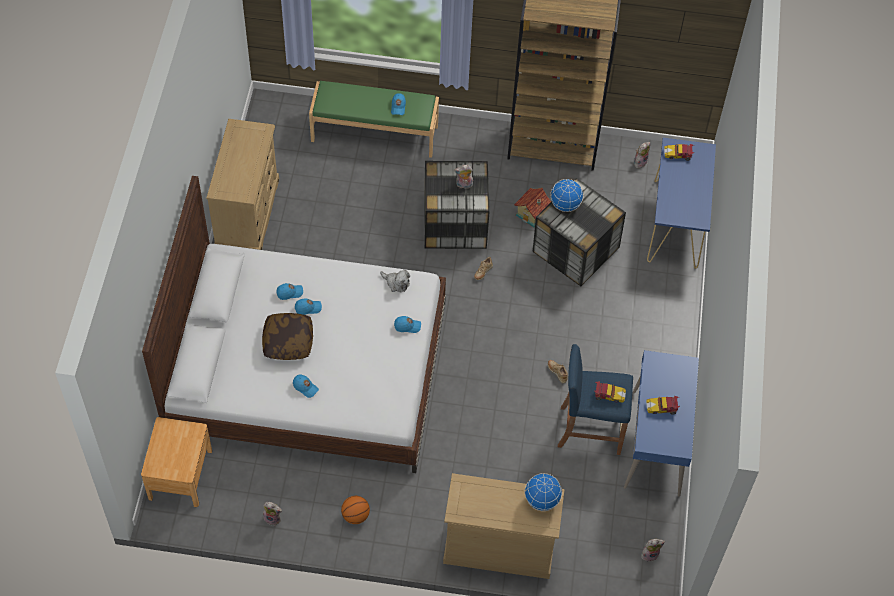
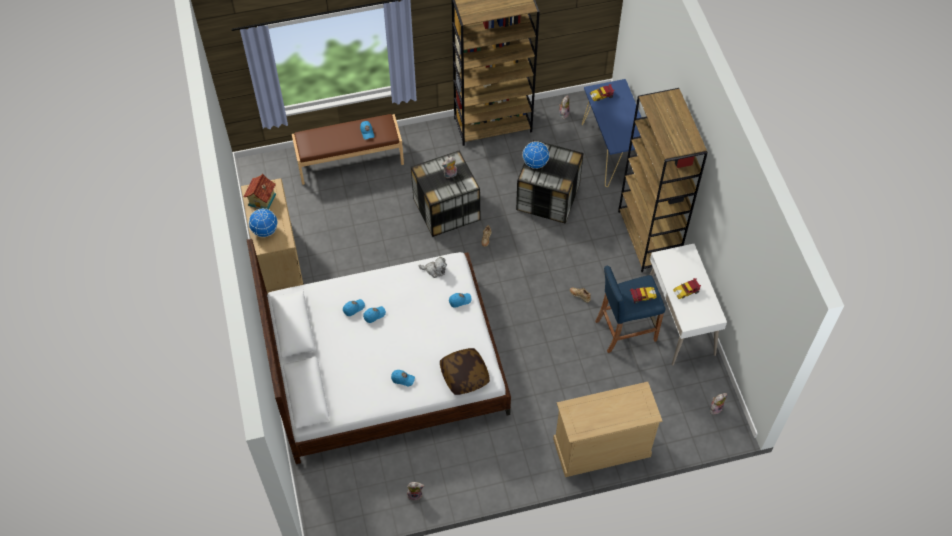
camera: 20 degrees left, 0 degrees up
(180, 474) = (323, 488): brown nightstand -> none
(288, 341) = (371, 348): pillow -> pillow (464, 375)
(355, 515) = (479, 466): basketball -> none
(374, 133) = (350, 160): green bench -> brown bench
(532, 214) = (502, 181): toy house -> toy house (263, 200)
(542, 500) = (635, 396): globe -> globe (265, 231)
(656, 443) = (679, 322): blue desk -> white desk
(668, 336) = (648, 238): none -> brown bookcase

